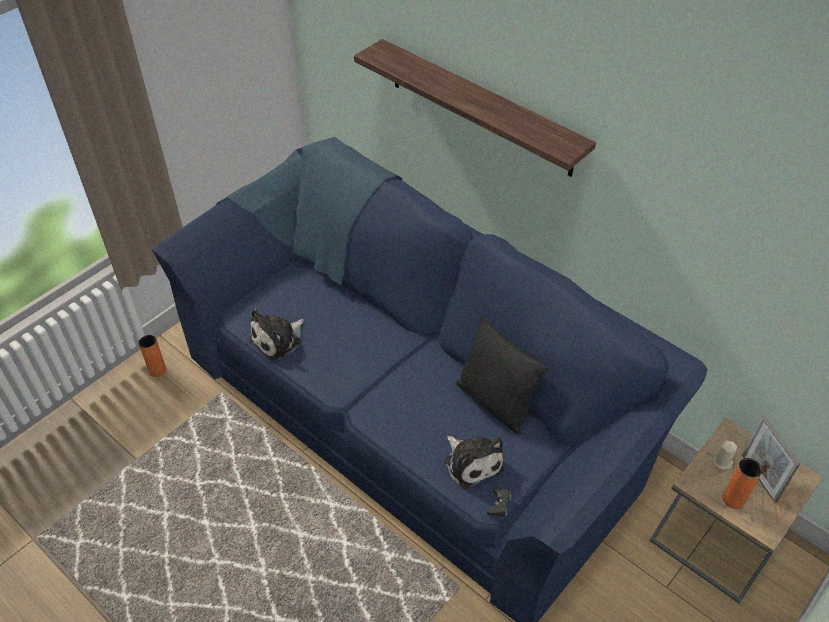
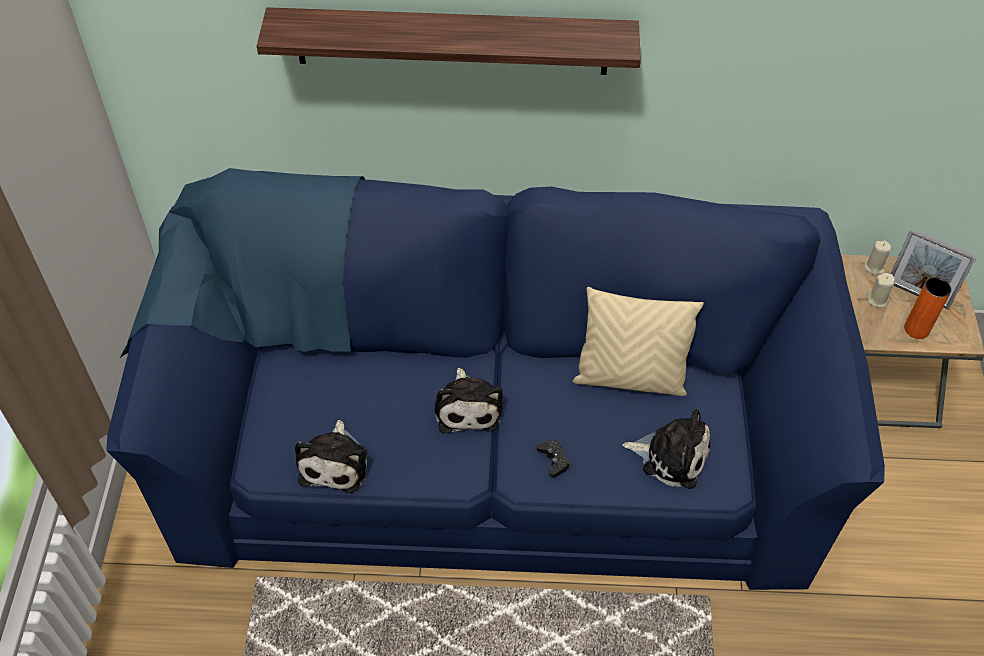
camera: 40 degrees left, 5 degrees up
(157, 370) = (146, 608): orange vase -> none
(378, 356) = (468, 407): none -> plush toy
(494, 402) = (630, 377): black pillow -> beige pillow
(499, 504) = (737, 479): black game controller -> black game controller (553, 460)
(742, 440) = (874, 267): none -> beige candle

